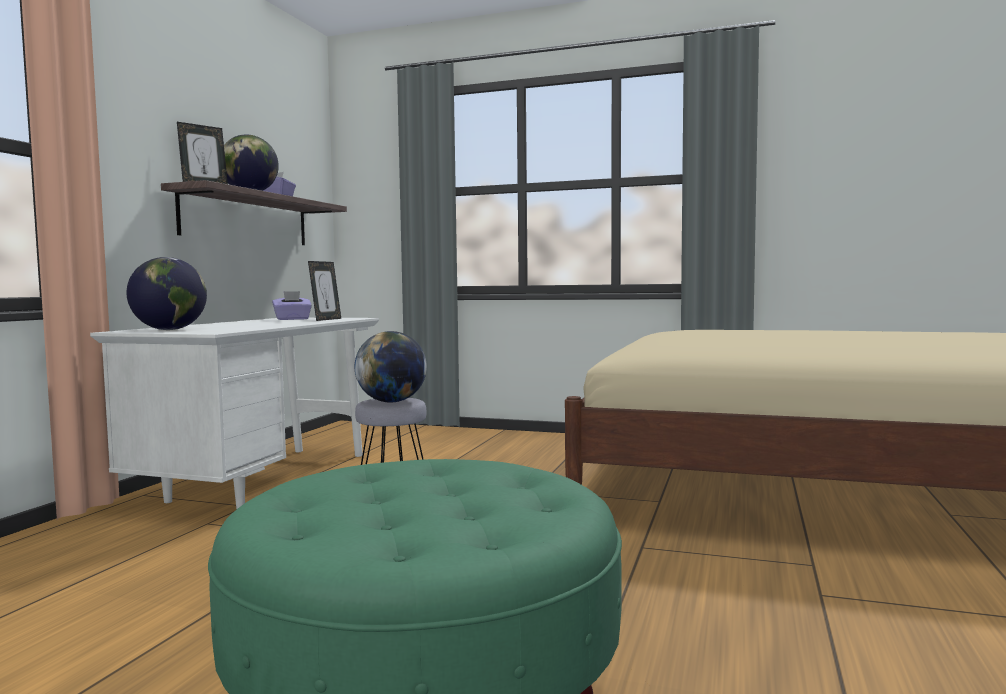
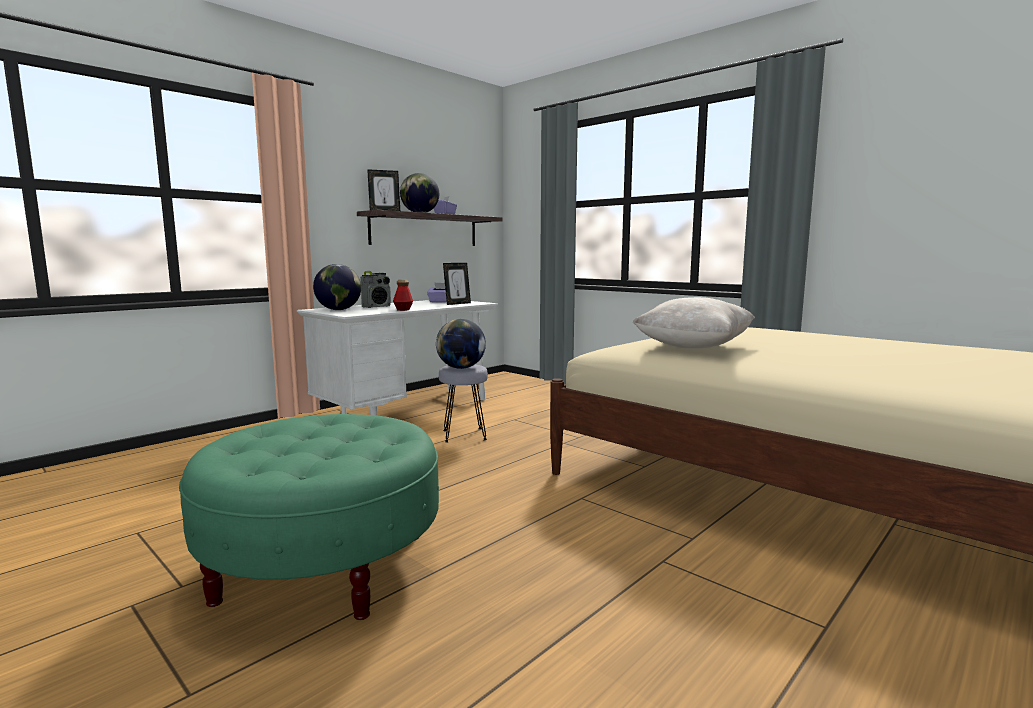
camera: 25 degrees right, 5 degrees up
(218, 325) = (377, 307): none -> radio
(275, 326) = (403, 309): none -> bottle
(725, 344) = (693, 347): none -> beige pillow

